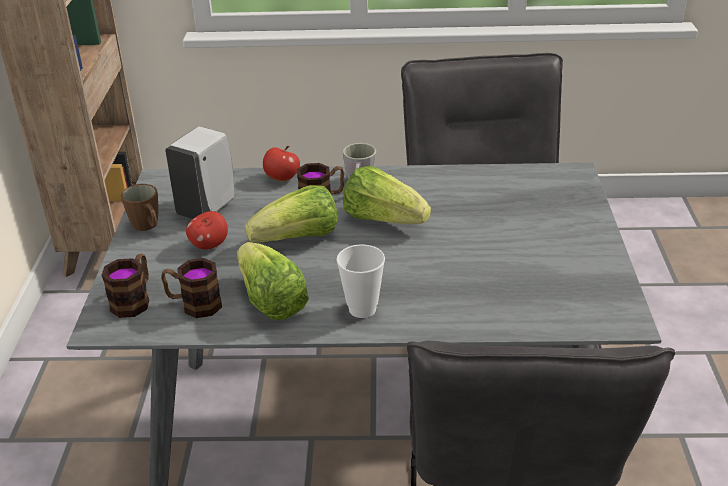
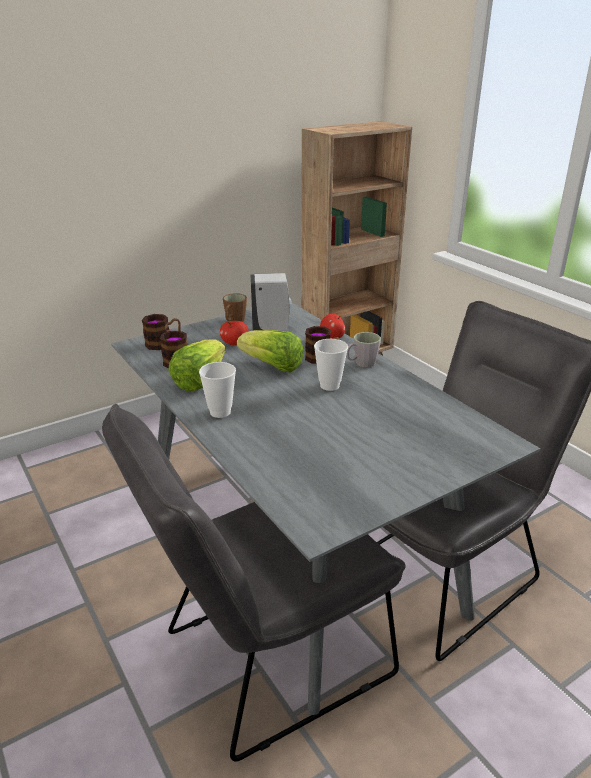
camera: 55 degrees right, 5 degrees down
(383, 219) = (329, 385): lettuce -> cup

